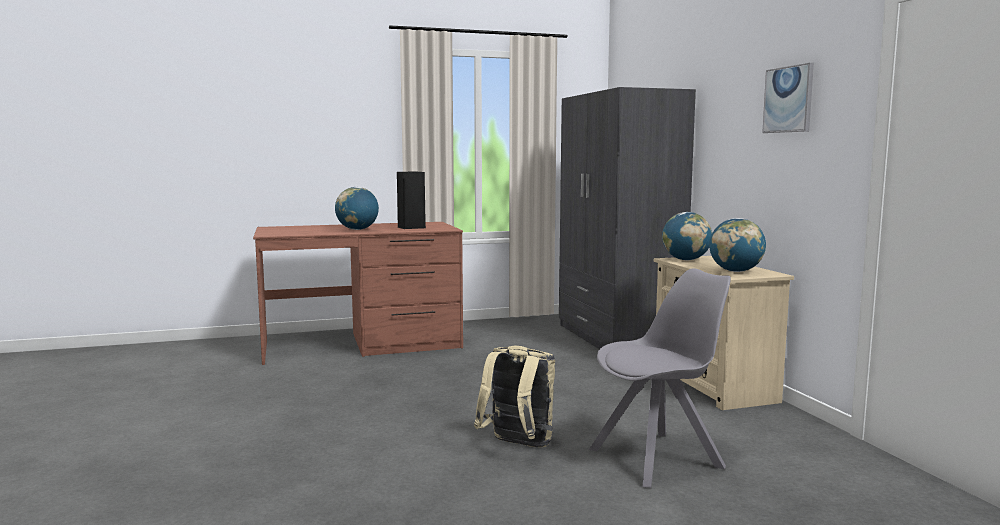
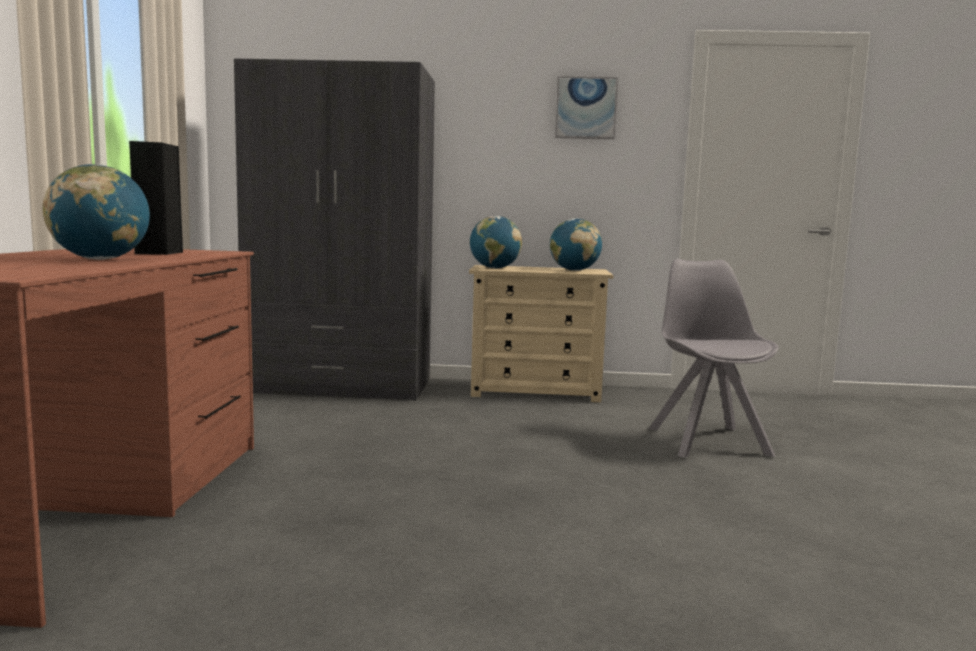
camera: 70 degrees left, 0 degrees up
(518, 446) = (662, 482): beige backpack -> none

